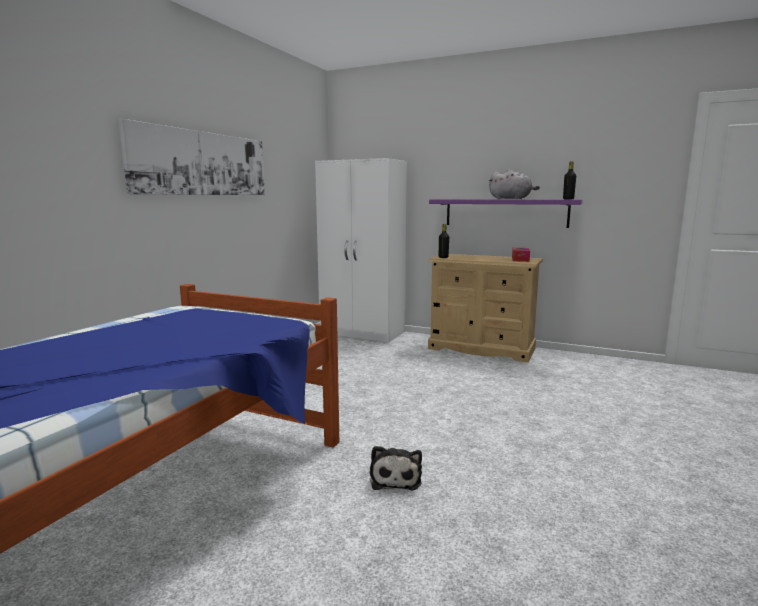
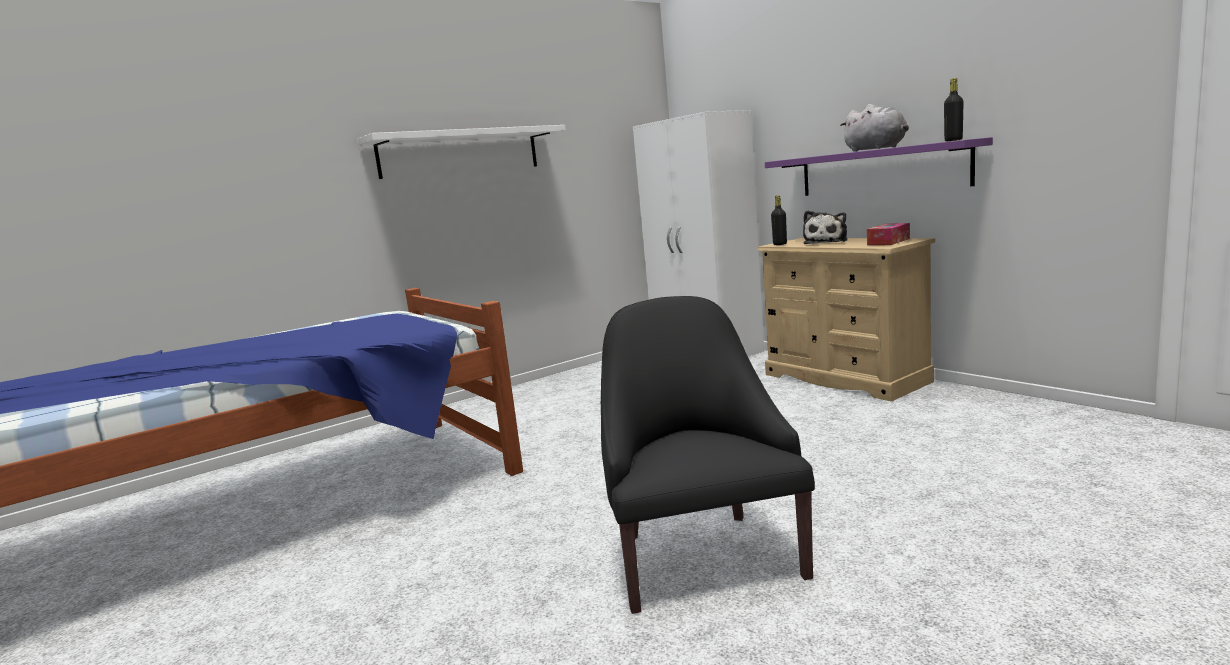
camera: 30 degrees right, 0 degrees up
(202, 163) = (460, 153): picture -> white shelf
(395, 478) = (532, 515): plush toy -> plush toy (827, 242)
(558, 485) = (701, 556): none -> black armchair

